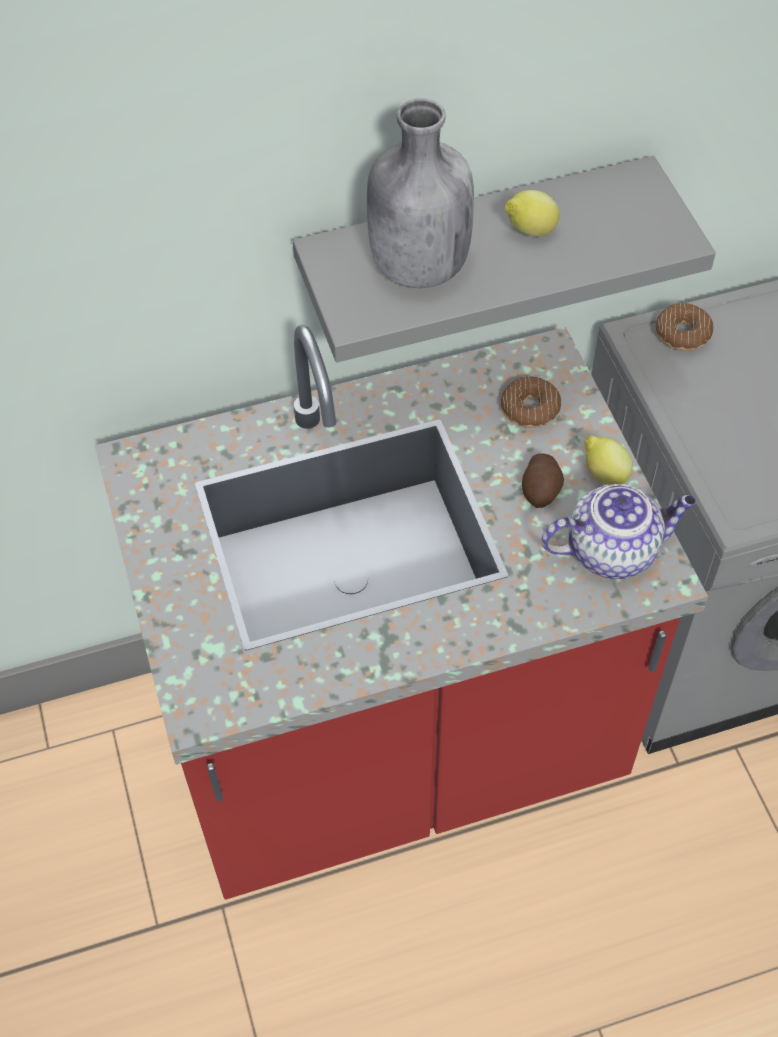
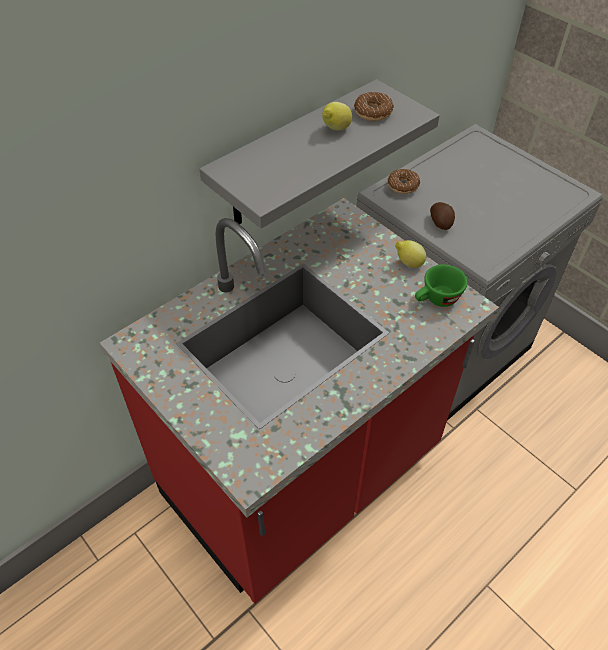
camera: 25 degrees left, 5 degrees down
(417, 267) = (283, 163): grey bottle -> none
(530, 408) = (349, 243): donut -> donut (373, 112)
(541, 489) = (380, 281): potato -> potato (441, 222)
(613, 550) = (436, 300): teapot -> green cup

